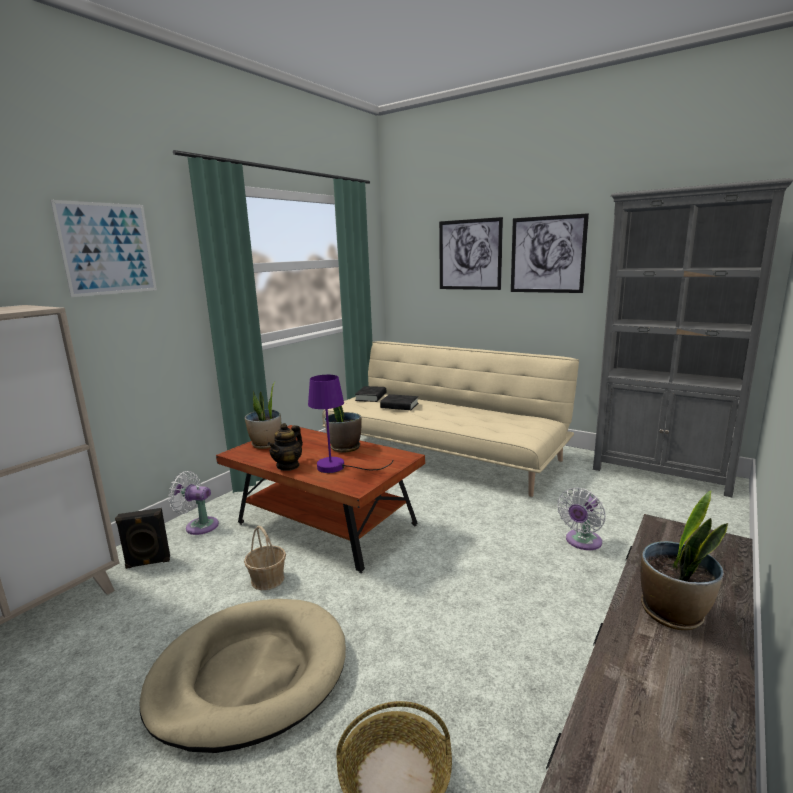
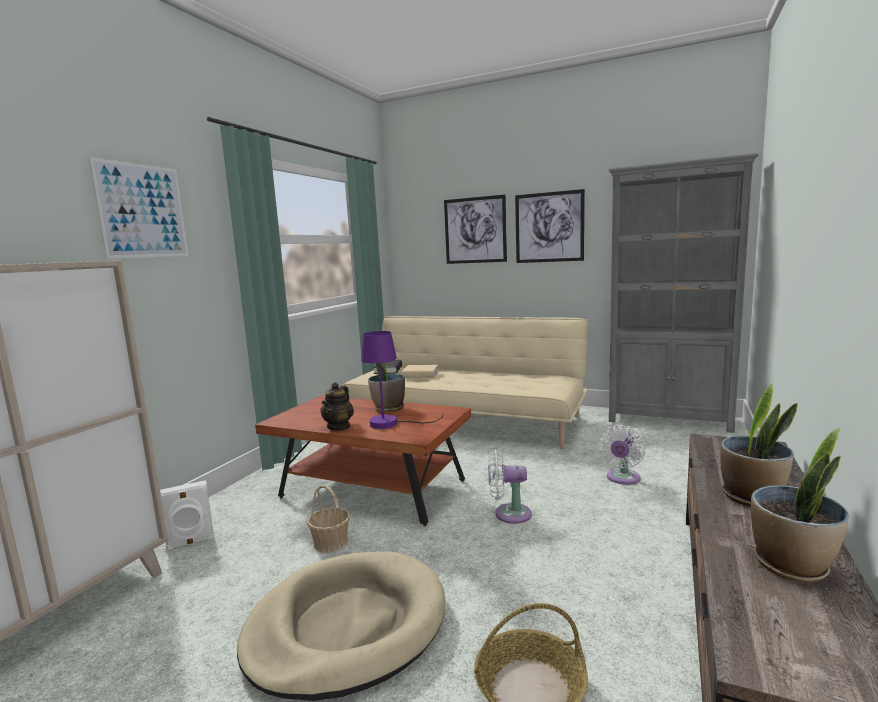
camera: 10 degrees left, 5 degrees down
(148, 563) = (190, 543): black speaker -> white speaker
(199, 526) = (235, 504): white fan -> white fan (508, 514)
(266, 444) = (305, 412): potted plant -> potted plant (792, 566)
(399, 406) = (420, 375): black book -> beige book

